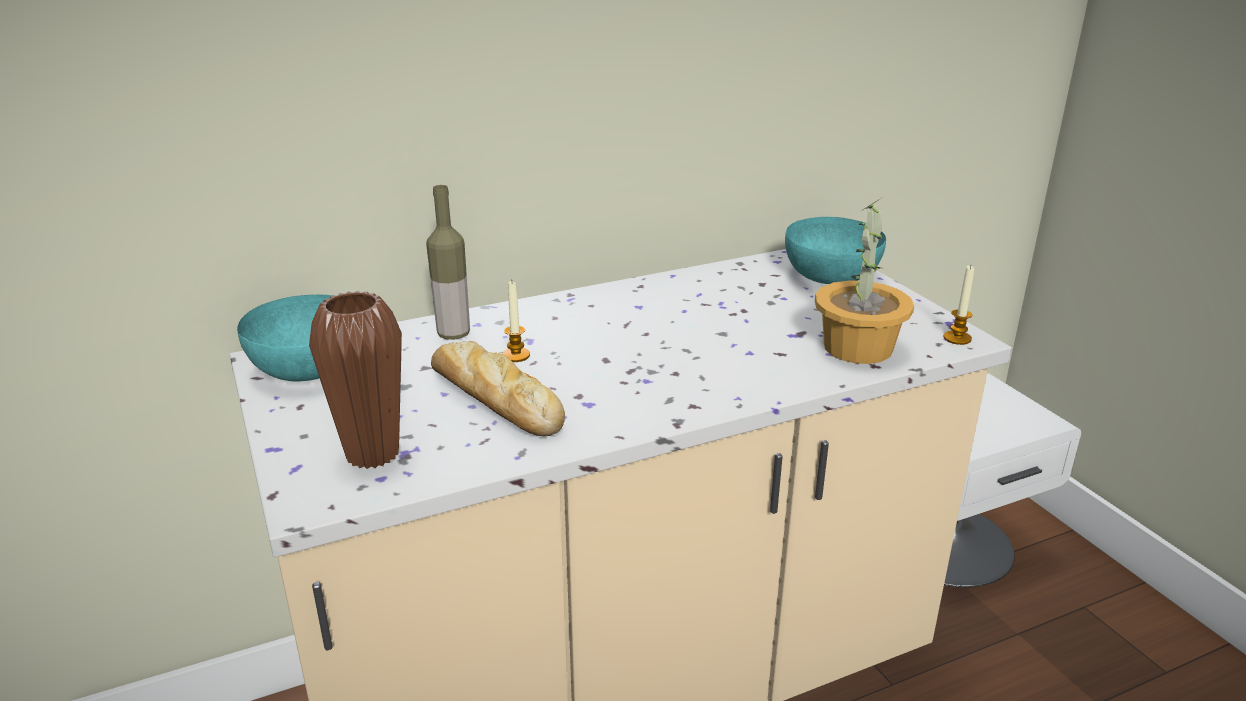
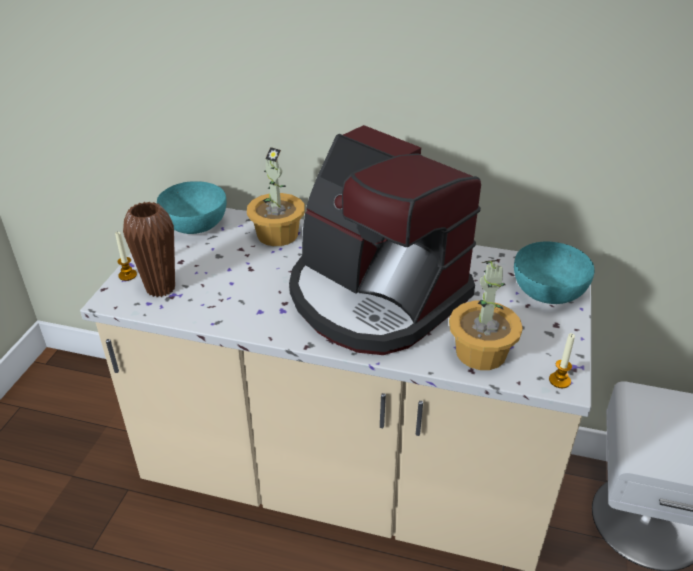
camera: 40 degrees right, 10 degrees up
(453, 334) = (278, 234): bottle -> potted plant
(493, 399) = (244, 284): bread -> none
(516, 355) = (289, 262): candle -> candle (127, 275)
(675, 347) = (374, 297): none -> coffee machine

